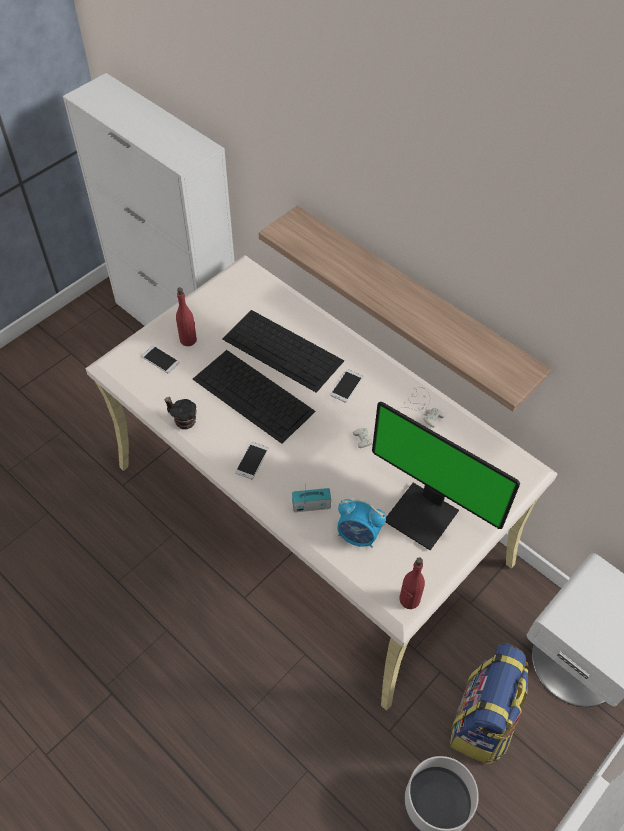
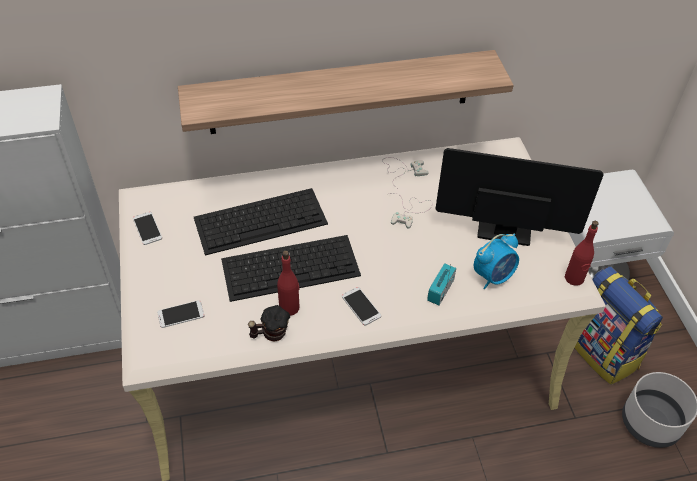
camera: 55 degrees left, 5 degrees down
(188, 340) = (179, 280): red bottle -> red bottle (289, 307)
(346, 386) = (339, 201): phone -> phone (147, 228)
(424, 514) = (503, 226): monitor -> monitor turned 150 degrees counterclockwise

